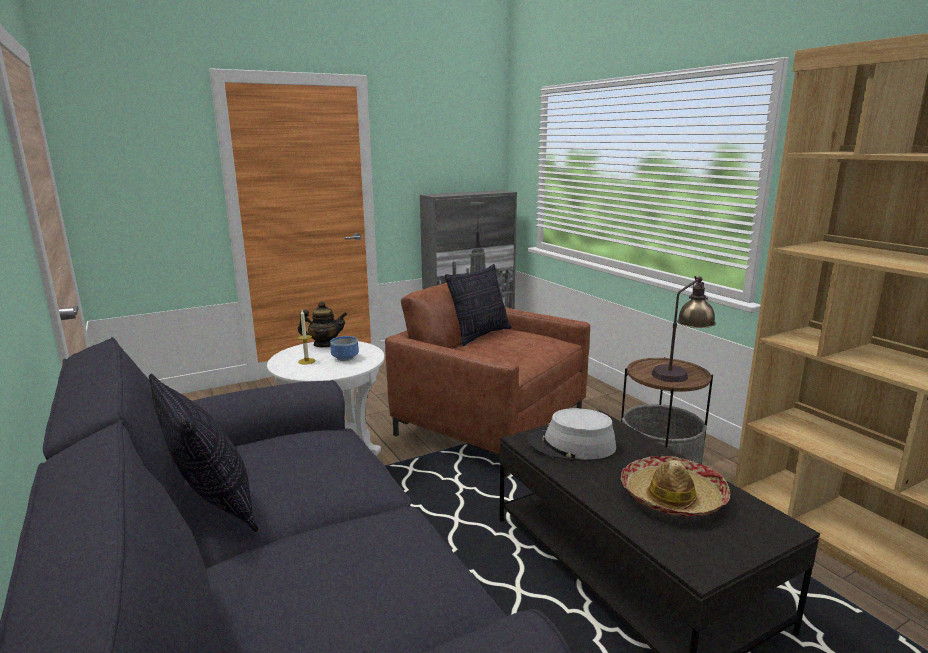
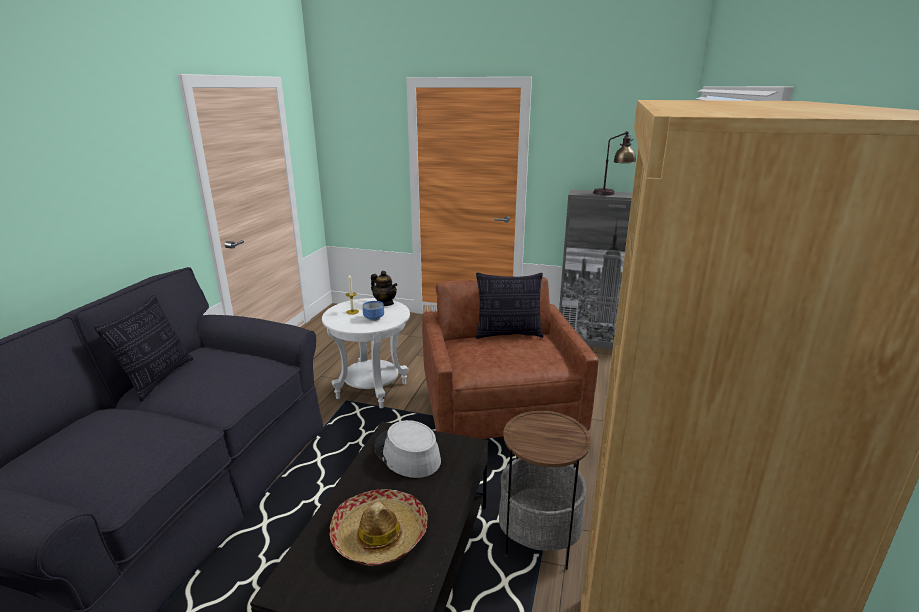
camera: 45 degrees right, 5 degrees up
(680, 373) = (554, 442): table lamp -> table lamp (612, 194)

